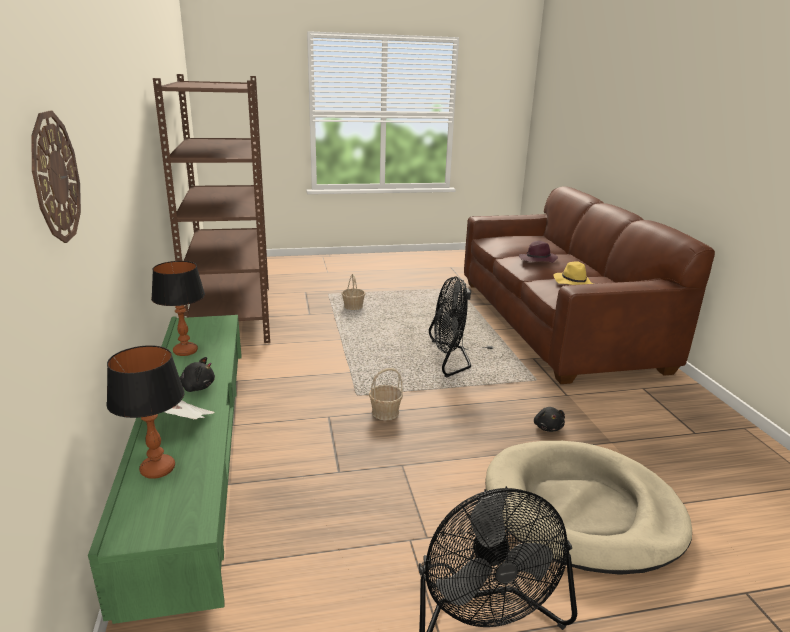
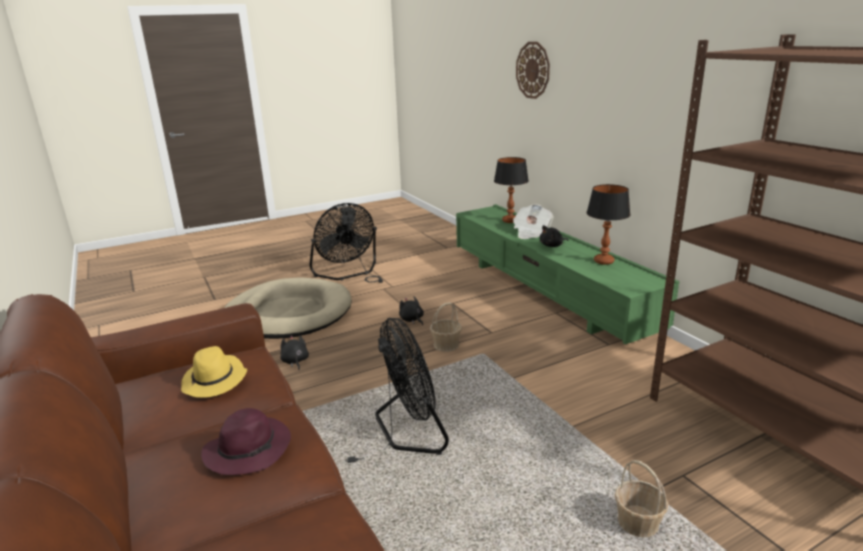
camera: 165 degrees right, 0 degrees up
(406, 455) = (412, 320): none -> black plush toy

